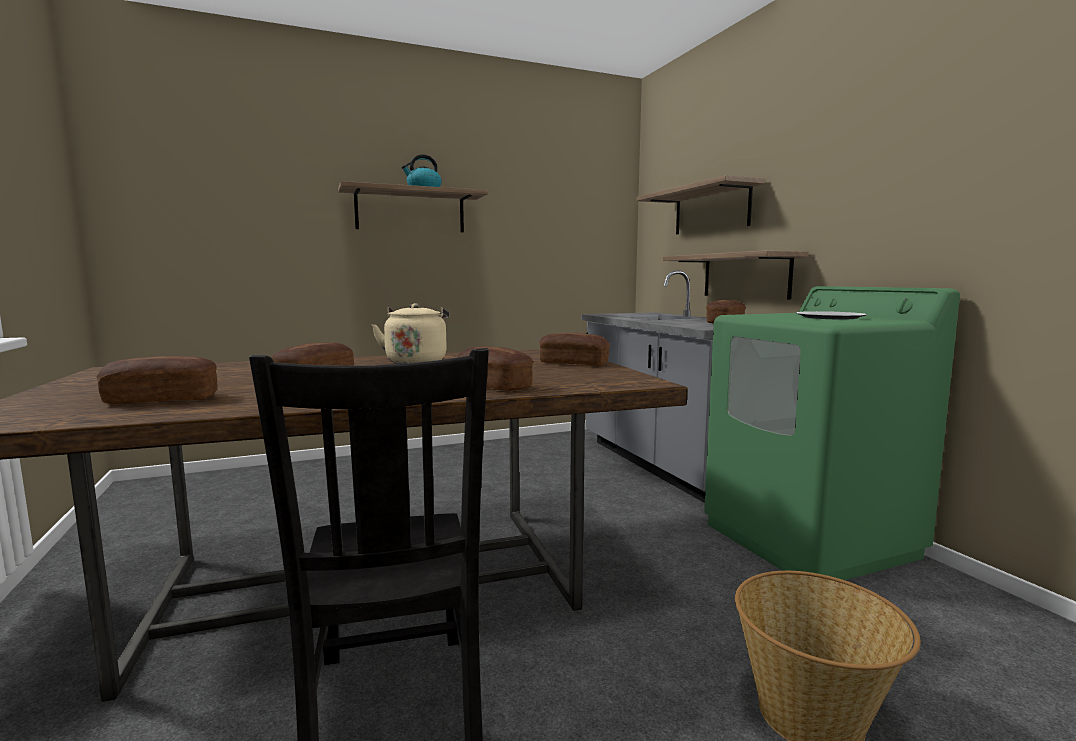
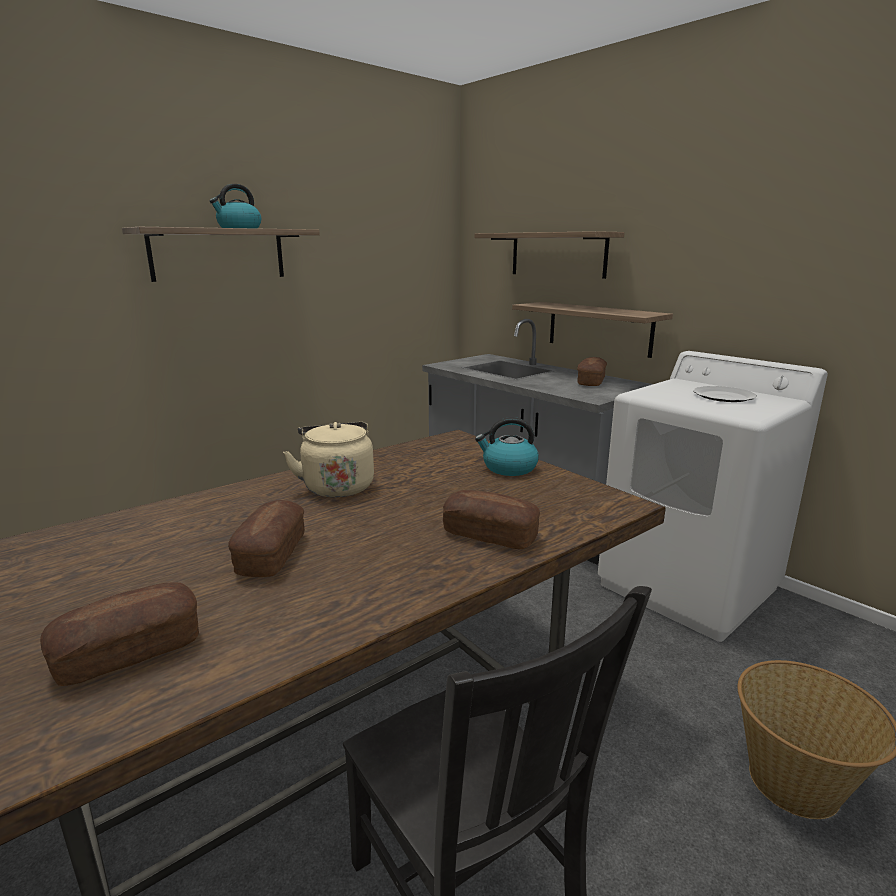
camera: 20 degrees left, 10 degrees up
(573, 363) = (508, 468): bread -> kettle
(809, 540) = (688, 587): green washing machine -> white washing machine

